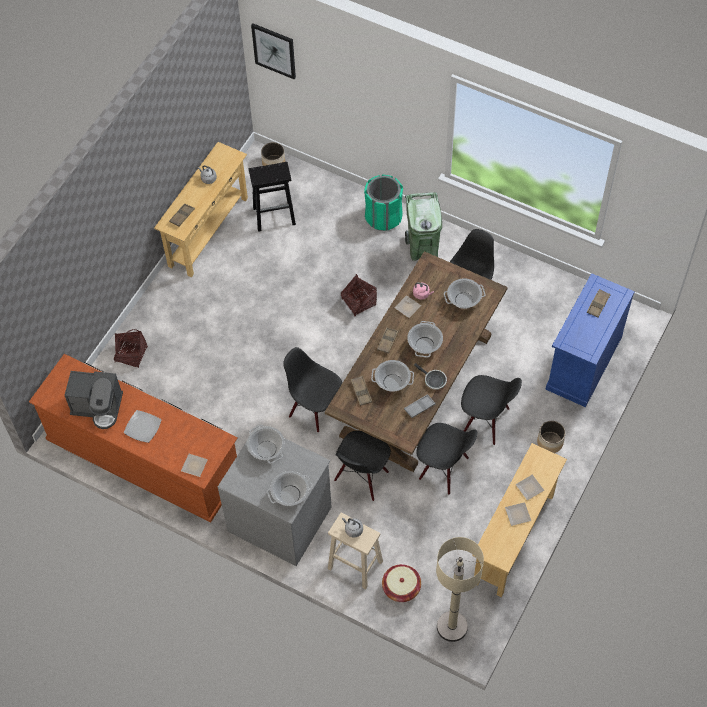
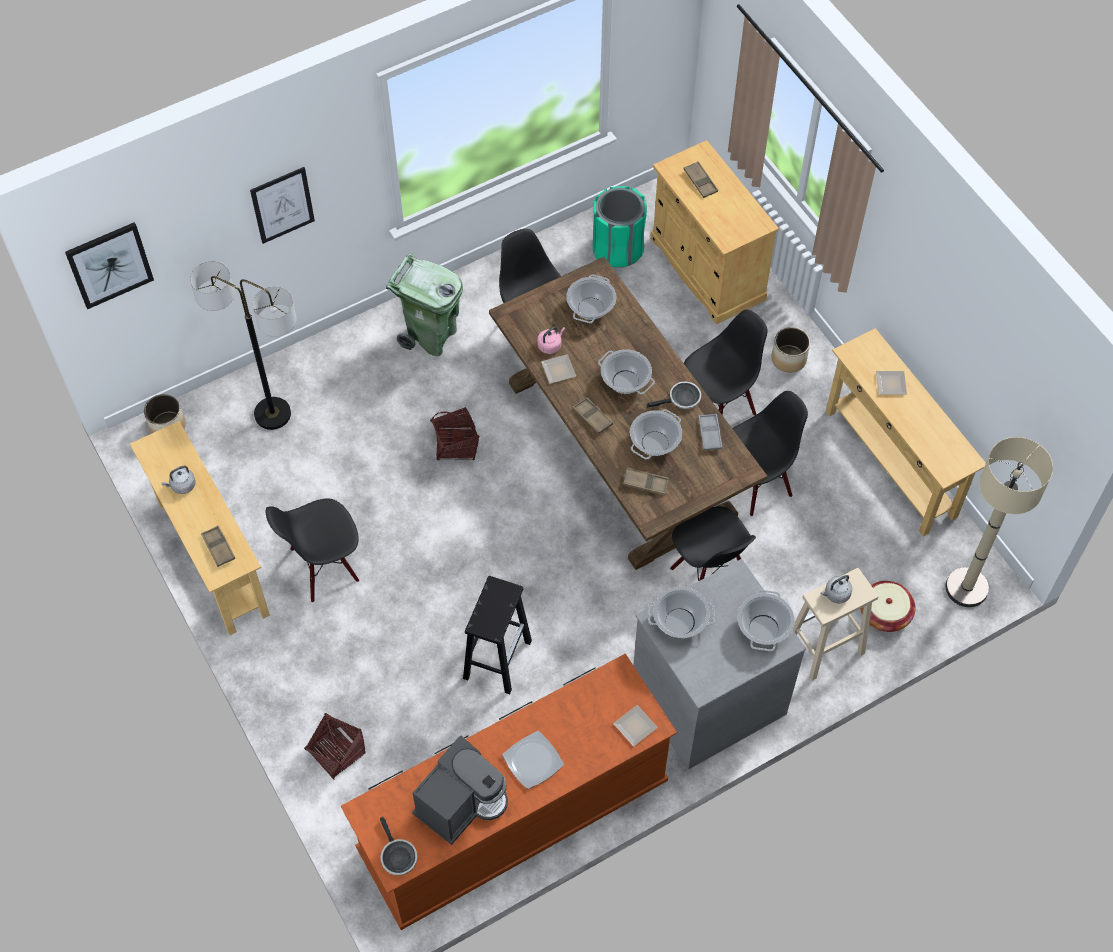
camera: 60 degrees left, 0 degrees up
(51, 394) = (397, 856): none -> frying pan
(275, 216) = (251, 467): black stool -> black stool (497, 658)
(315, 205) = (272, 414): none -> floor lamp
(315, 409) = (577, 575): black chair -> black chair (324, 567)
(378, 101) = (282, 205): none -> picture
(383, 217) = (351, 351): green trash can -> green trash can (617, 248)
(517, 515) = (919, 415): plate -> none
(583, 362) = (707, 269): blue cabinet -> beige cabinet

